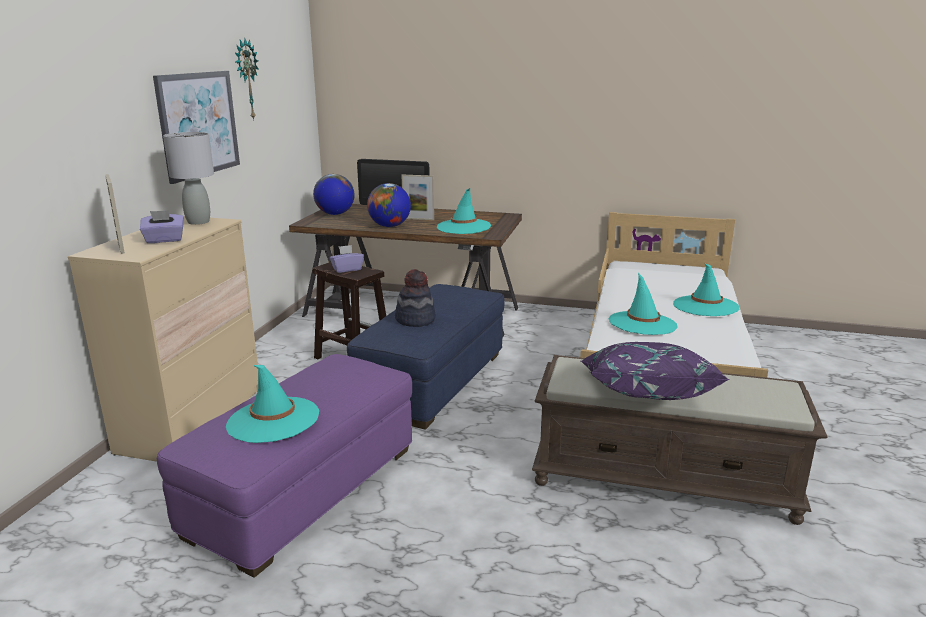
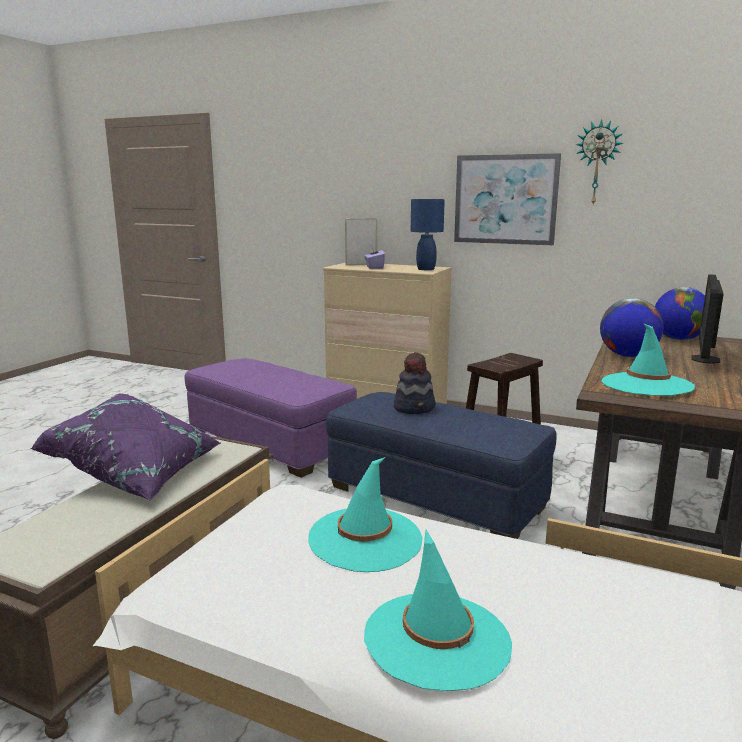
camera: 100 degrees right, 5 degrees down
(198, 222) = (426, 269): grey table lamp -> blue table lamp
(273, 420) = (248, 370): turquoise hat -> none
(347, 269) = (505, 362): purple tissue box -> none
(418, 219) = (681, 367): picture frame -> none

